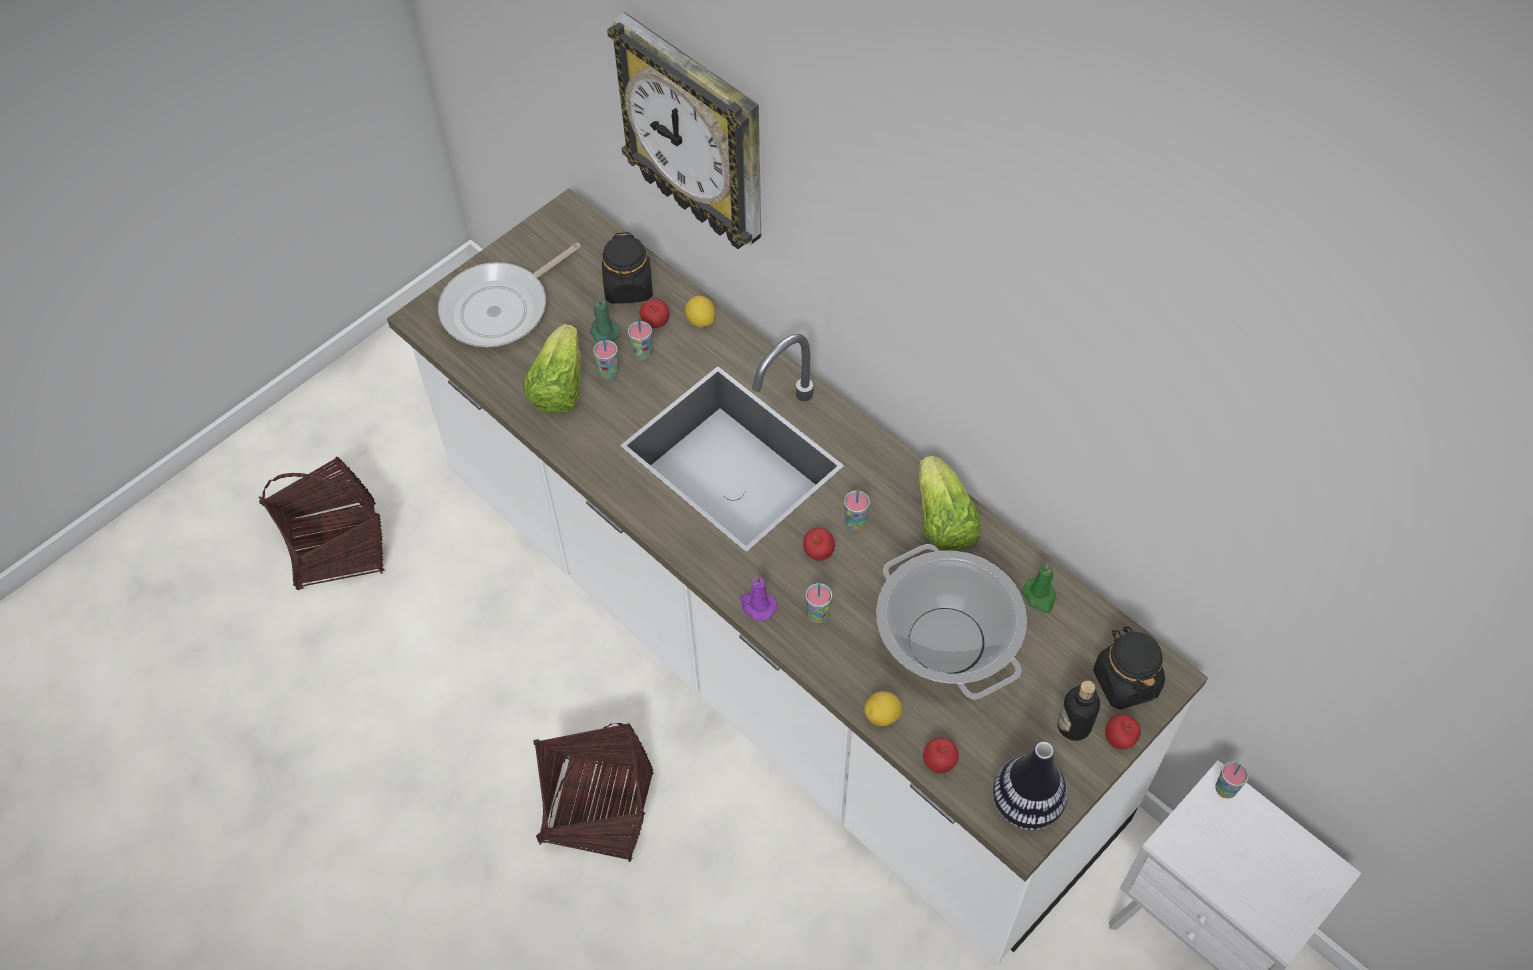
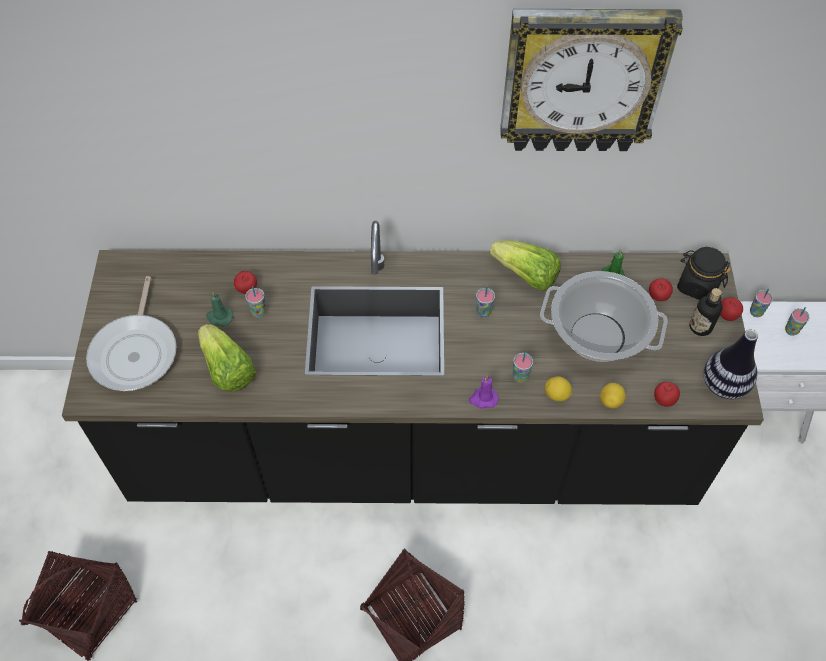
camera: 45 degrees left, 0 degrees up
(609, 373) = (250, 338): cup -> cup (791, 330)
(628, 287) = (206, 281): black jar -> none
(696, 135) = (223, 135): wall clock -> wall clock (582, 80)
(701, 321) = (272, 268): lemon -> lemon (556, 395)
(769, 648) = (413, 448): white counter -> black counter
(818, 553) = (483, 344): apple -> apple (657, 297)

